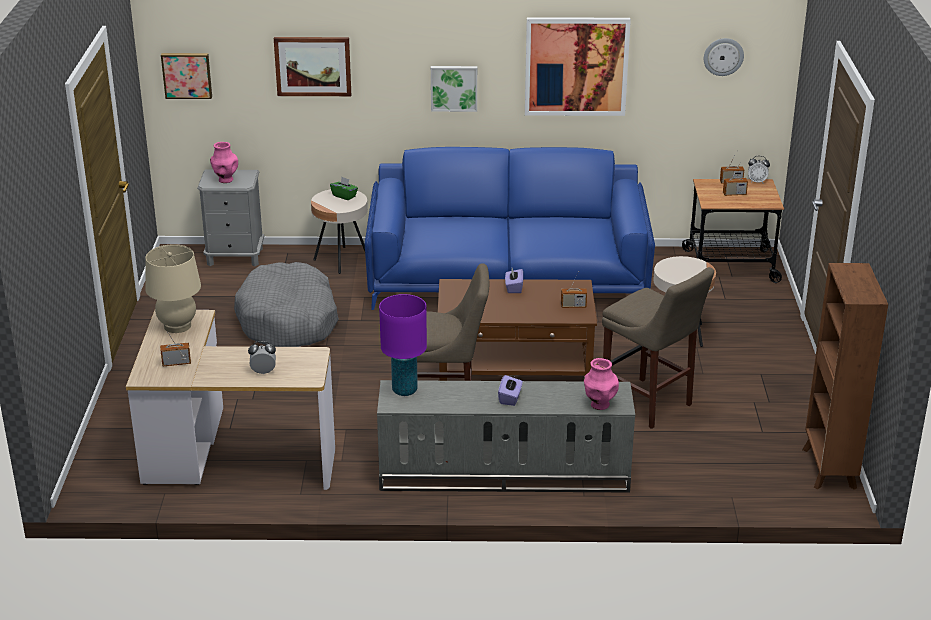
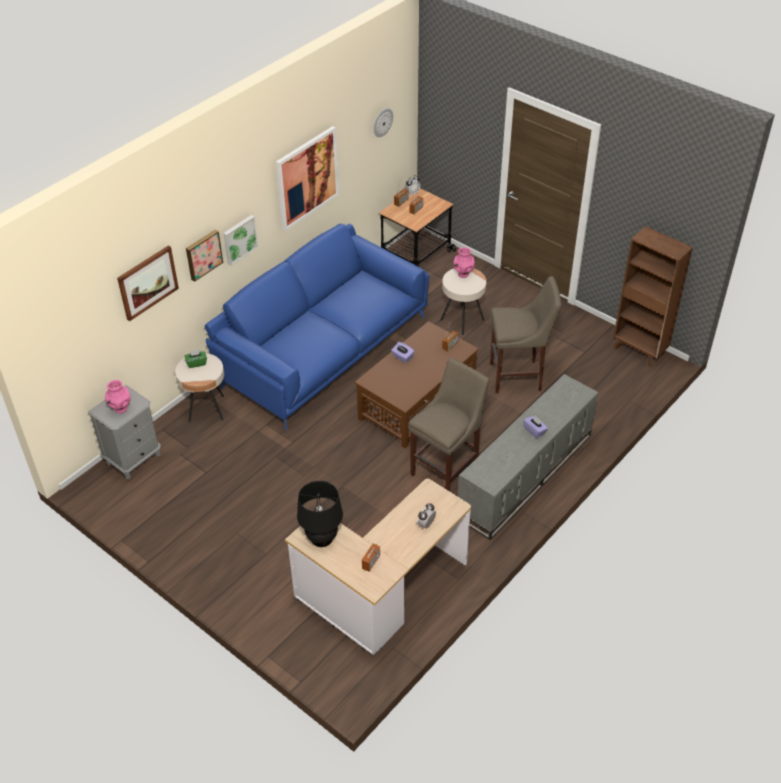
camera: 50 degrees left, 15 degrees up
(177, 326) = (322, 538): beige table lamp -> black table lamp
(187, 75) = (58, 348): picture -> picture (203, 254)
(288, 321) = (253, 477): grey dog bed -> none
(404, 390) = (481, 470): purple table lamp -> none
(599, 405) = (576, 399): pink vase -> pink vase (463, 274)

